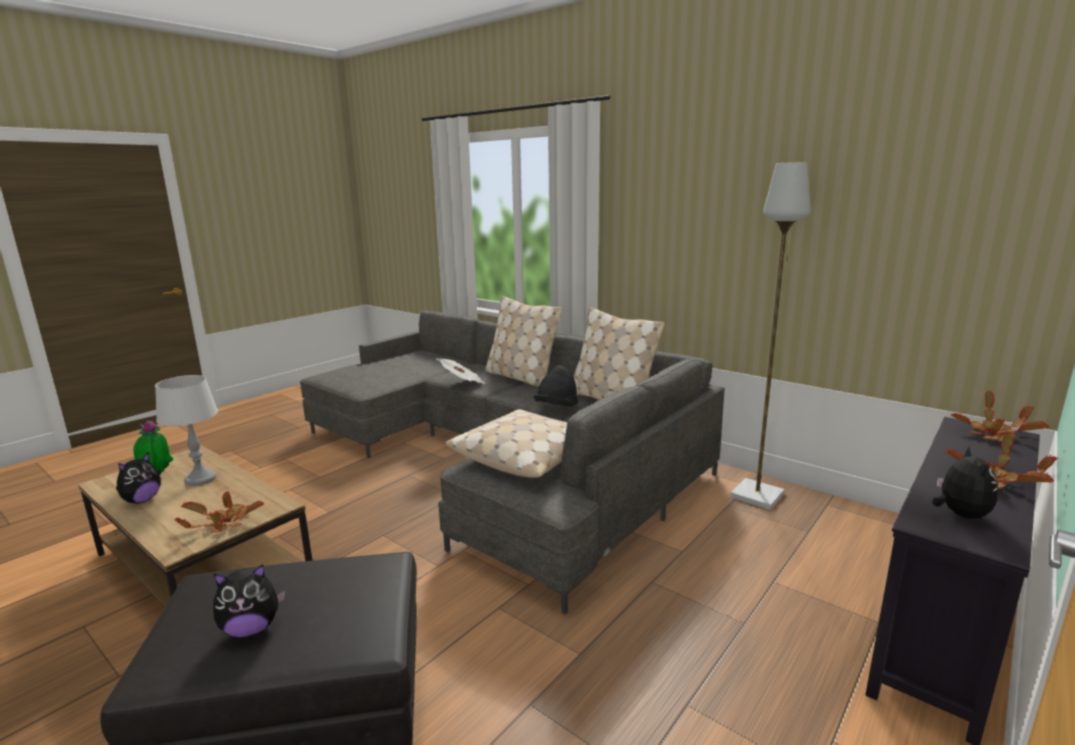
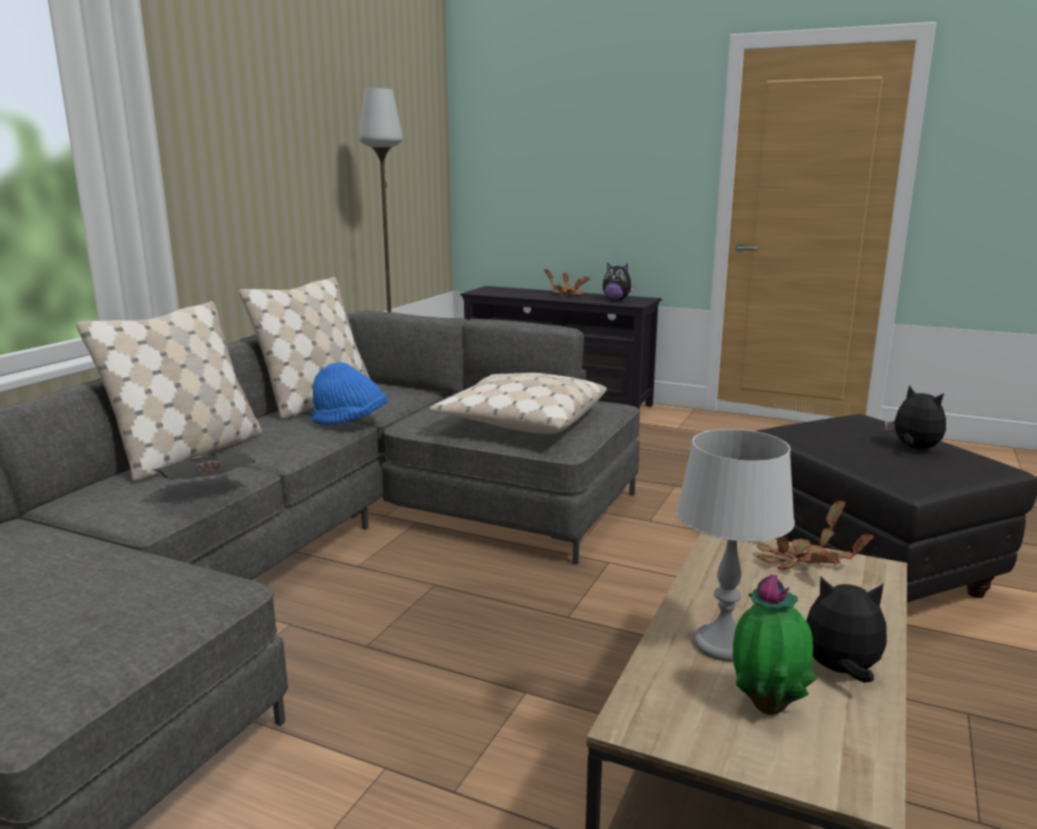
camera: 105 degrees left, 0 degrees up
(557, 407) = (350, 422): black hat -> blue hat
(959, 514) = (617, 300): plush toy -> plush toy turned 150 degrees counterclockwise
(993, 434) = (492, 290): potted plant -> none

